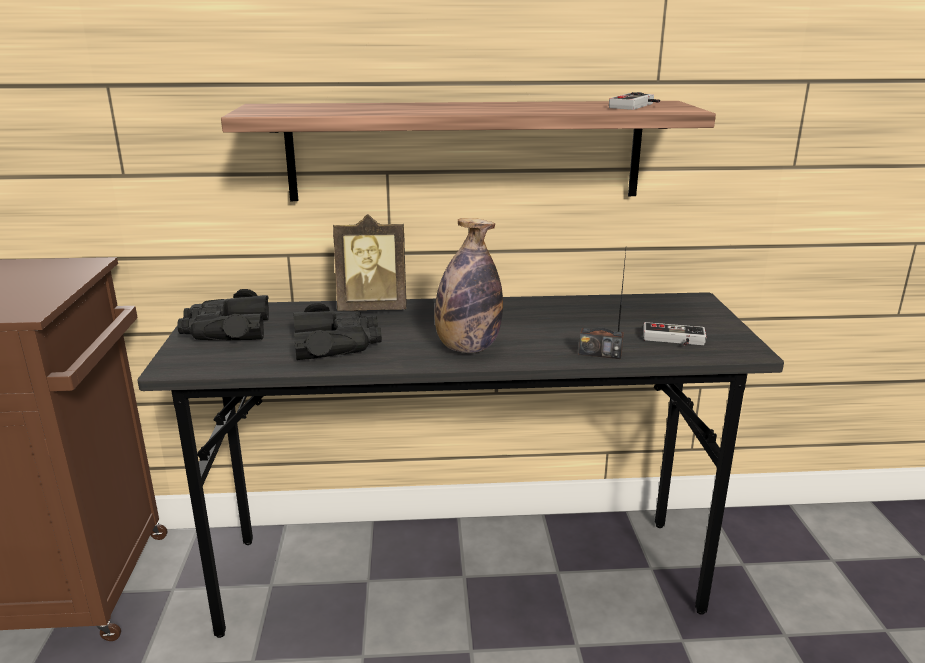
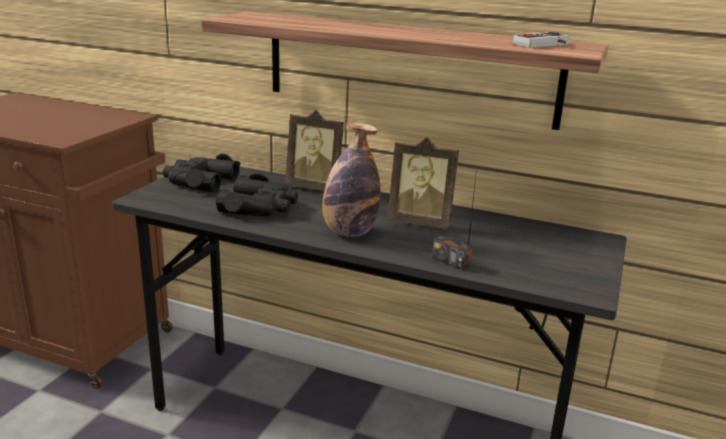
camera: 25 degrees right, 0 degrees up
(524, 320) = (421, 222): none -> picture frame
(673, 340) = (531, 267): game controller -> none

